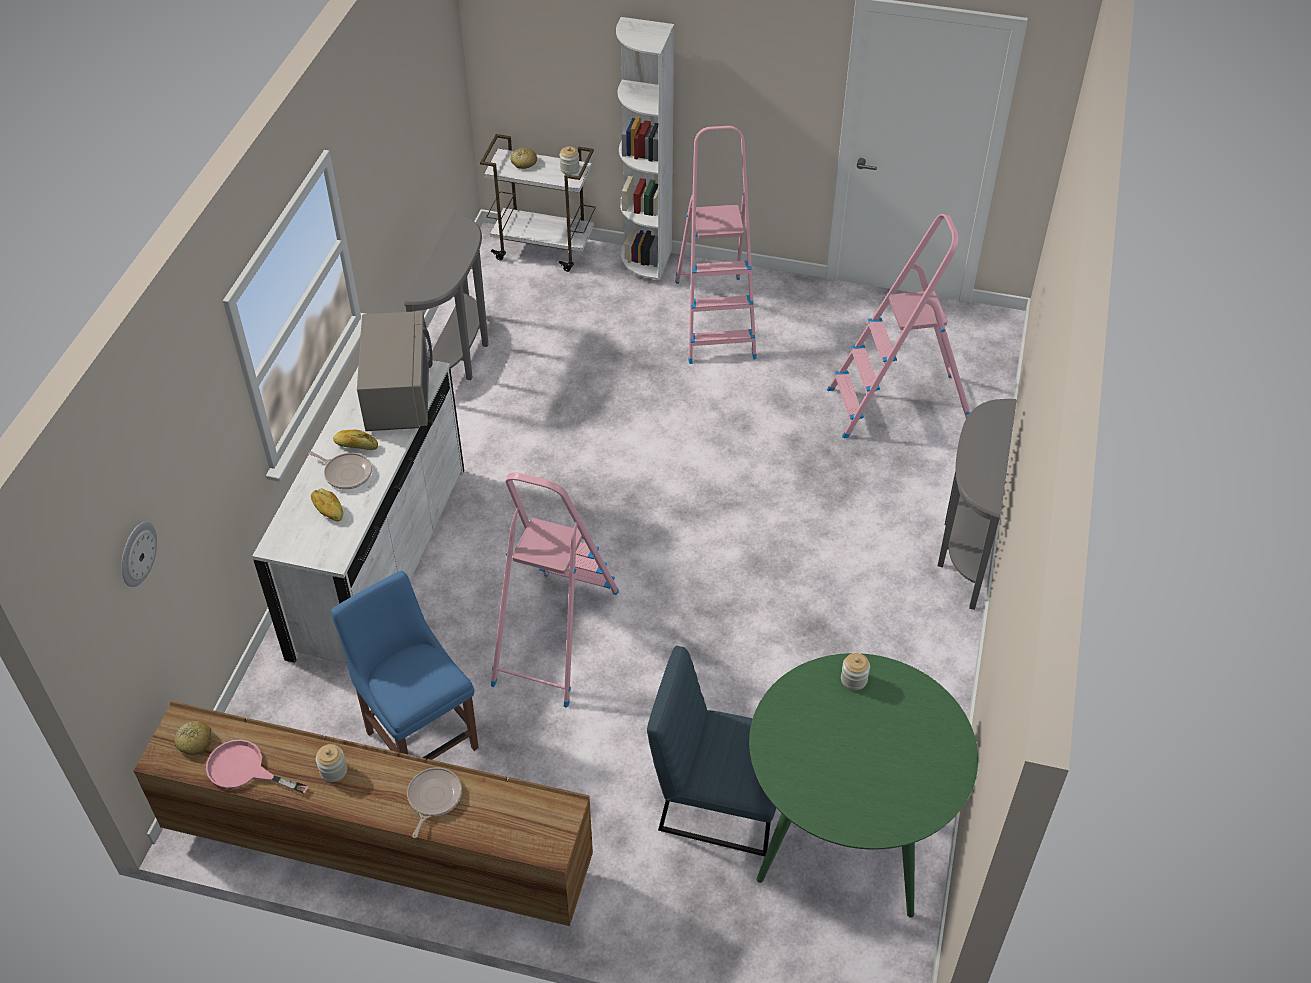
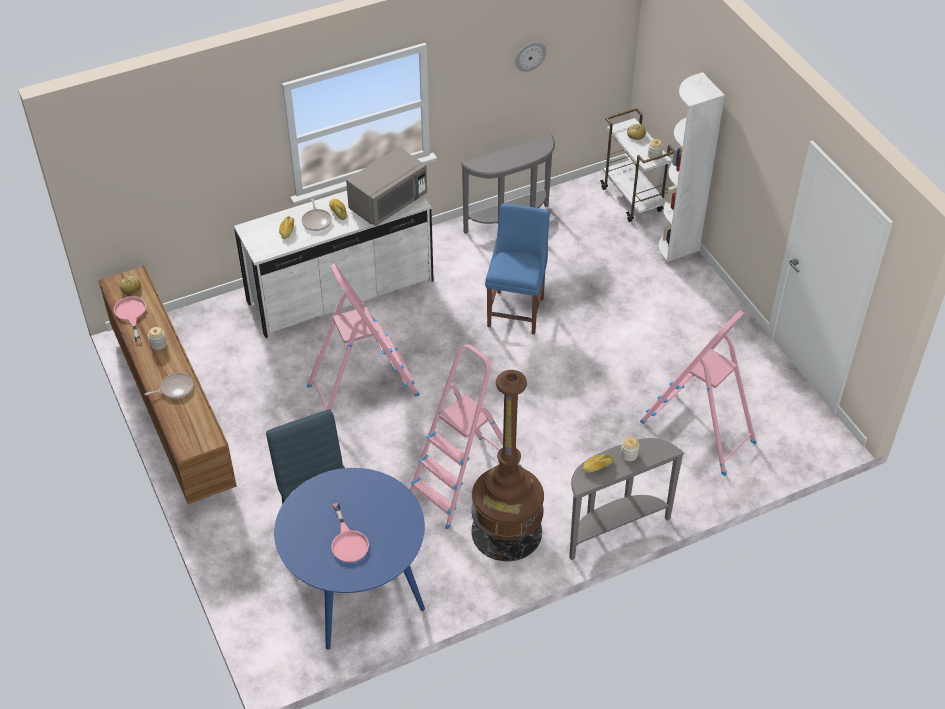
camera: 50 degrees right, 0 degrees up
(137, 553) = (149, 175): wall clock -> wall clock (530, 56)
(419, 735) = (251, 380): blue chair -> blue chair (517, 310)
(715, 319) = (668, 306): pink step ladder -> pink step ladder (464, 482)
(847, 831) = (356, 589): green dining table -> blue dining table
(854, 679) = (390, 499): jar -> jar (629, 454)
(885, 760) = (348, 541): none -> pink frying pan
(888, 638) = (506, 531): none -> brown floor lamp
(975, 472) = (597, 466): none -> bread

